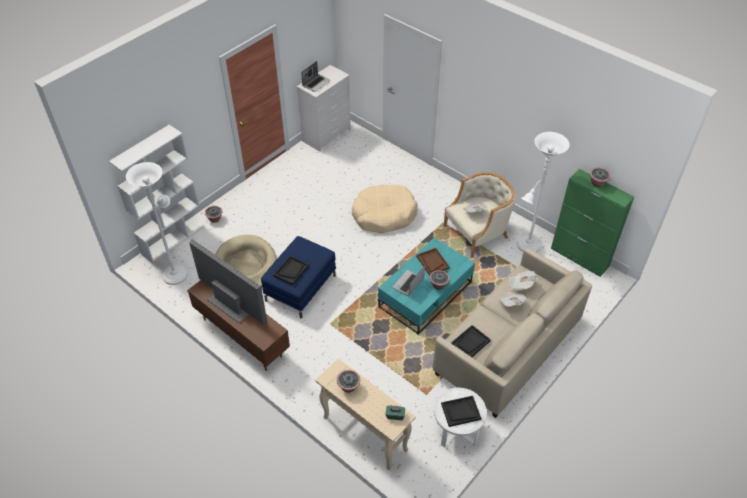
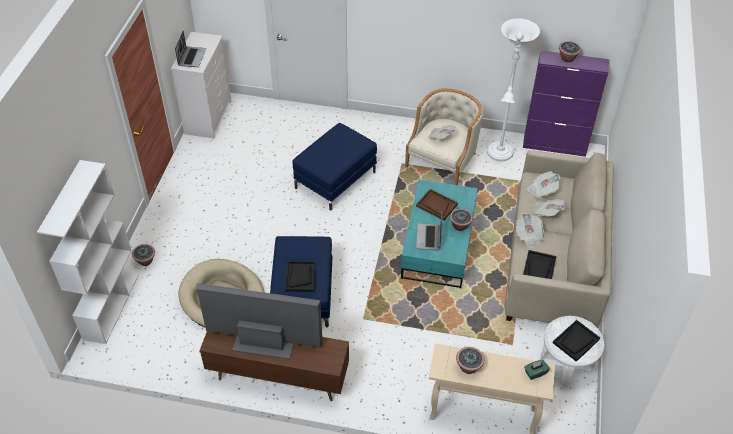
camera: 30 degrees left, 0 degrees up
(175, 273) = (143, 342): white floor lamp -> none
(384, 214) = (335, 179): beige dog bed -> blue ottoman
(482, 315) = (529, 236): none -> newspaper
(580, 257) = (554, 145): green cabinet -> purple cabinet

